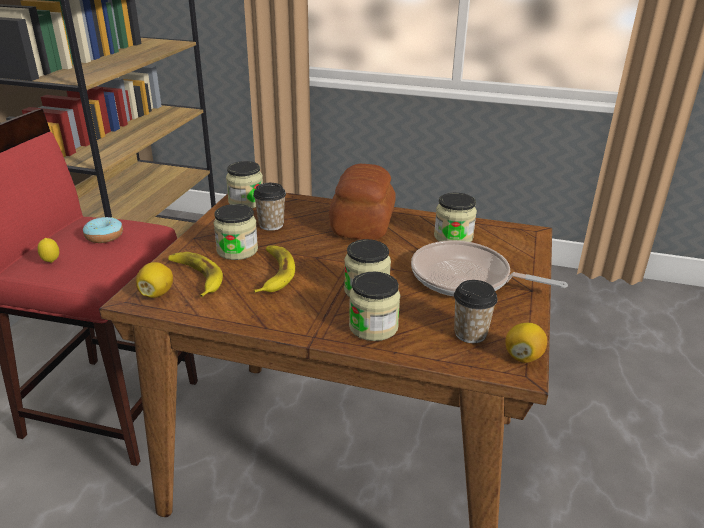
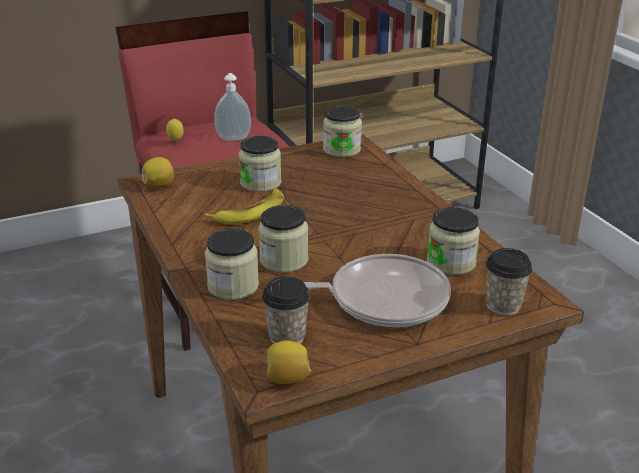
camera: 50 degrees right, 0 degrees up
(104, 236) = (233, 138): donut -> soap dispenser
(196, 277) = (200, 187): banana -> none
(271, 225) = (322, 176): cup -> cup (503, 305)
(364, 224) = (396, 211): bread -> none
(466, 278) = (381, 299): frying pan -> frying pan turned 105 degrees clockwise

